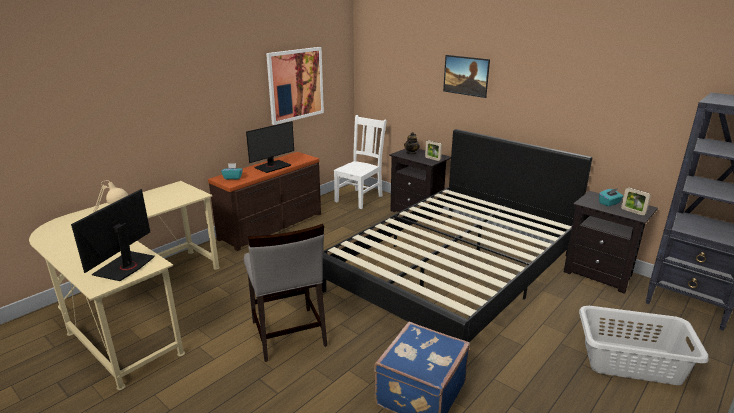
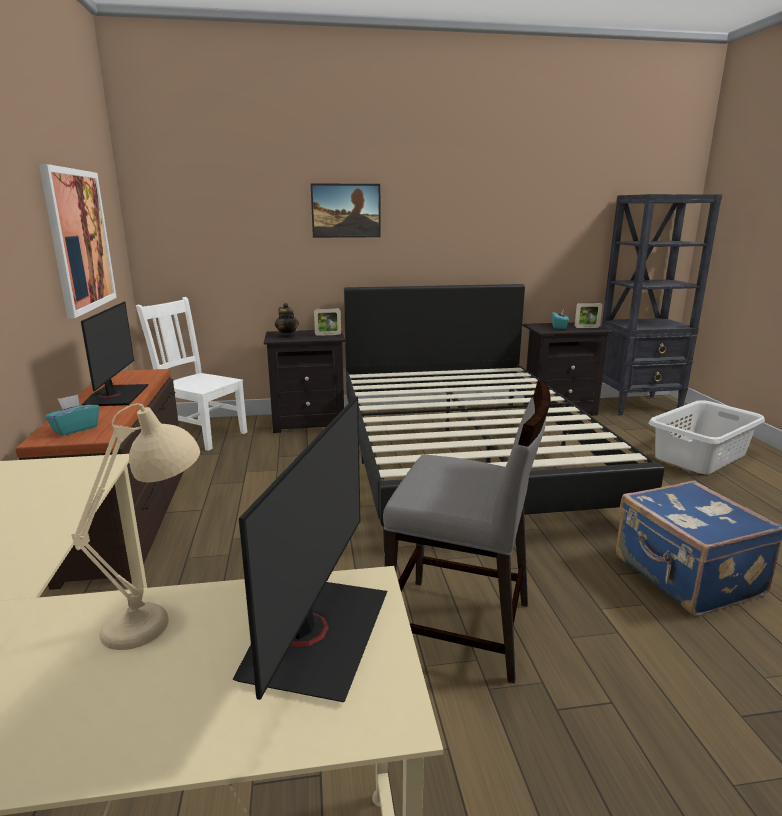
camera: 50 degrees left, 5 degrees down
(125, 266) = (315, 635): monitor -> monitor turned 135 degrees counterclockwise
(360, 198) = (202, 434): white chair -> white chair turned 45 degrees counterclockwise

